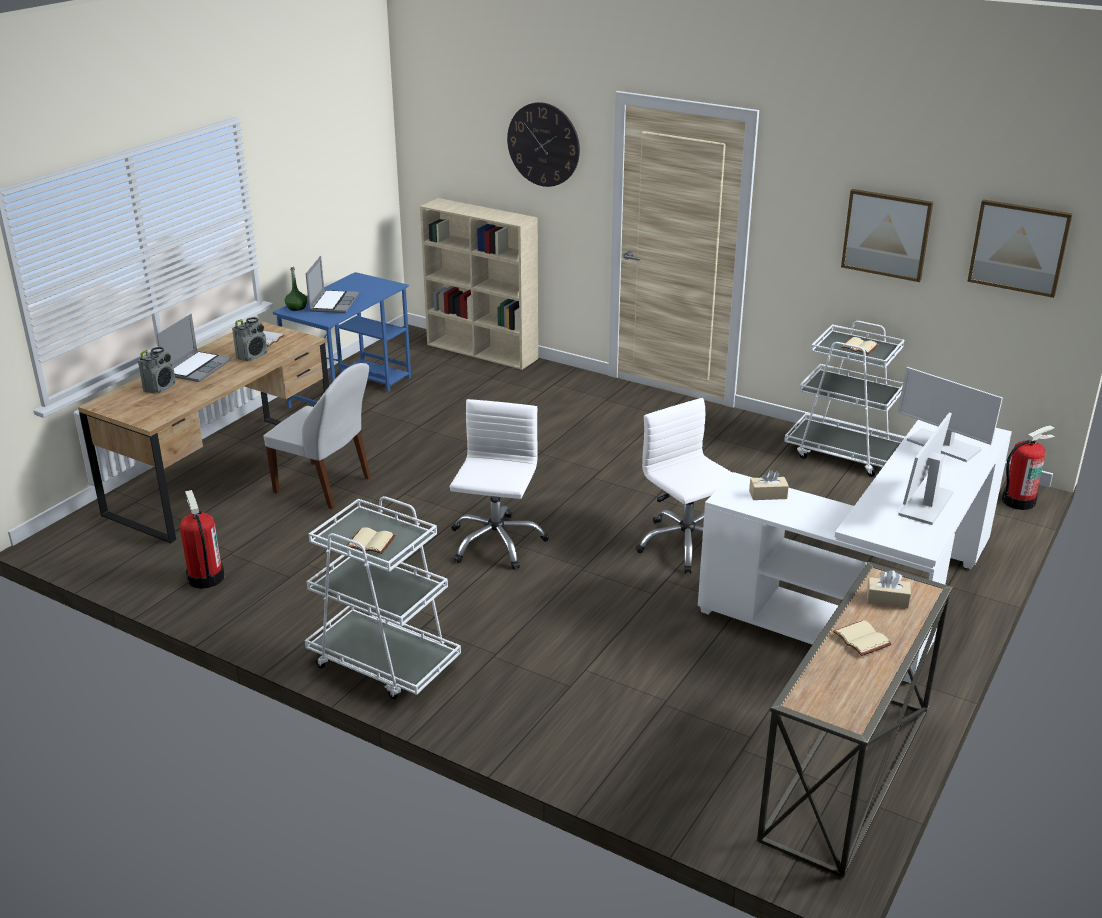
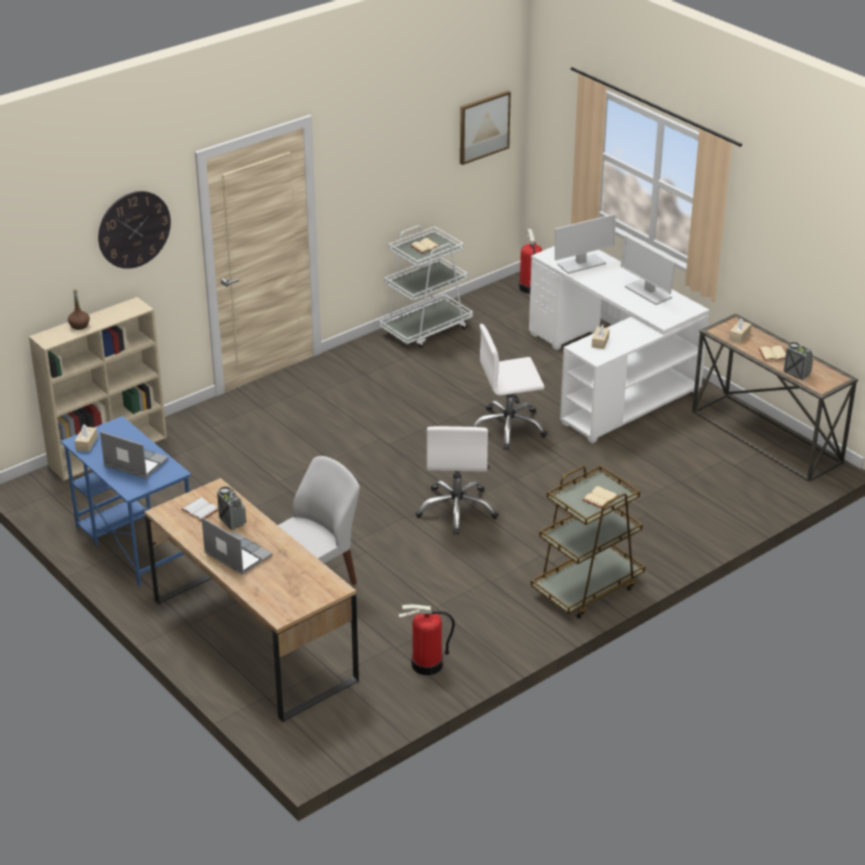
camera: 70 degrees left, 5 degrees up
(160, 387) = (267, 579): radio -> radio (796, 373)
(296, 307) = (128, 485): green bottle -> none
(355, 281) = (86, 443): none -> beige tissue box
(383, 662) = (587, 588): white cart -> brown cart
(468, 208) = (79, 325): none -> brown bottle
(496, 542) = (457, 509): white office chair -> white office chair turned 120 degrees counterclockwise
(886, 234) = (407, 160): picture -> none

